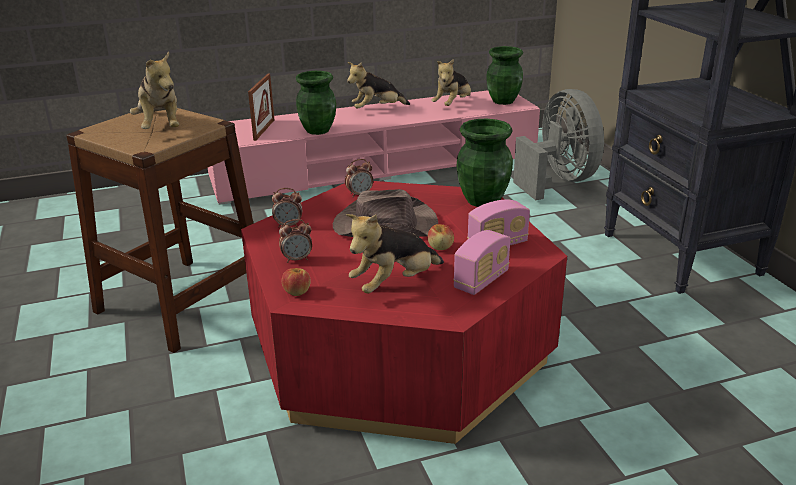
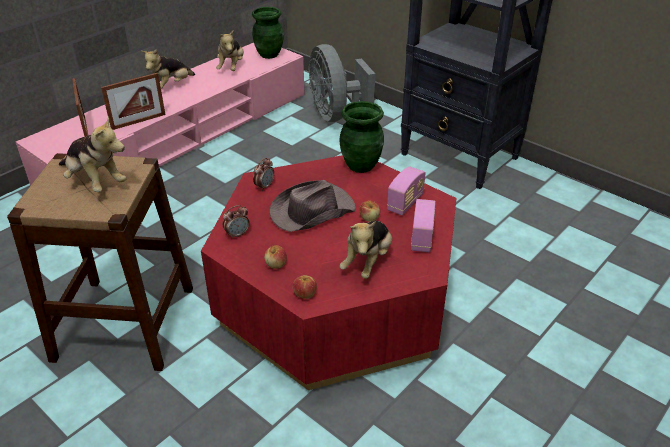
camera: 30 degrees left, 10 degrees up
(297, 259) = (276, 264): alarm clock -> apple
(318, 130) = (138, 121): green vase -> picture frame
(558, 181) = (336, 114): grey fan -> grey fan turned 150 degrees counterclockwise

